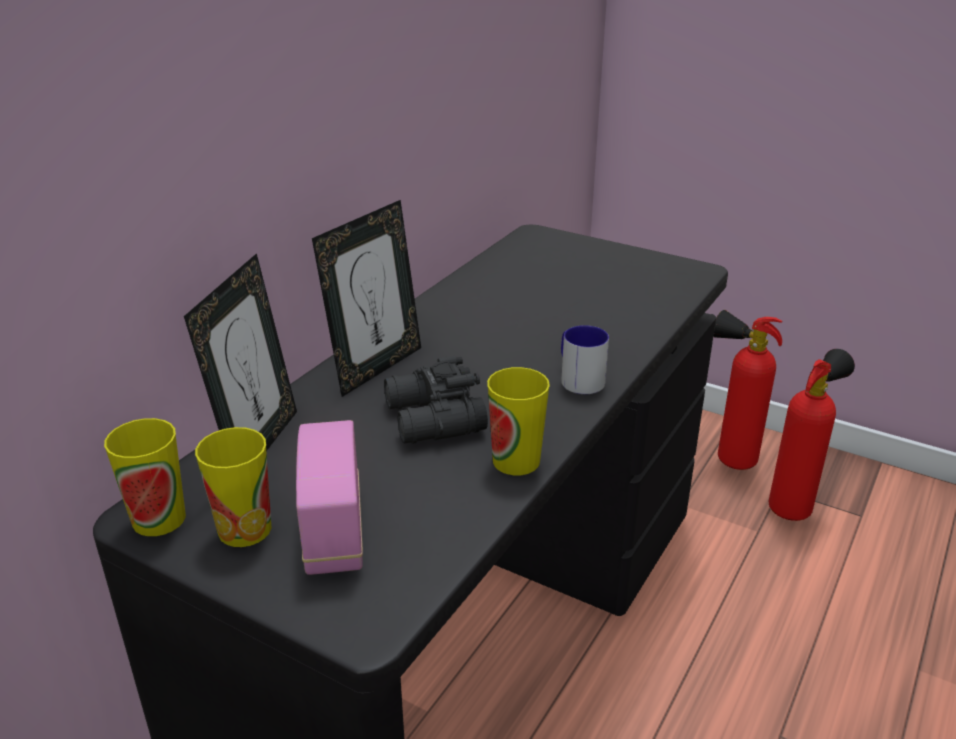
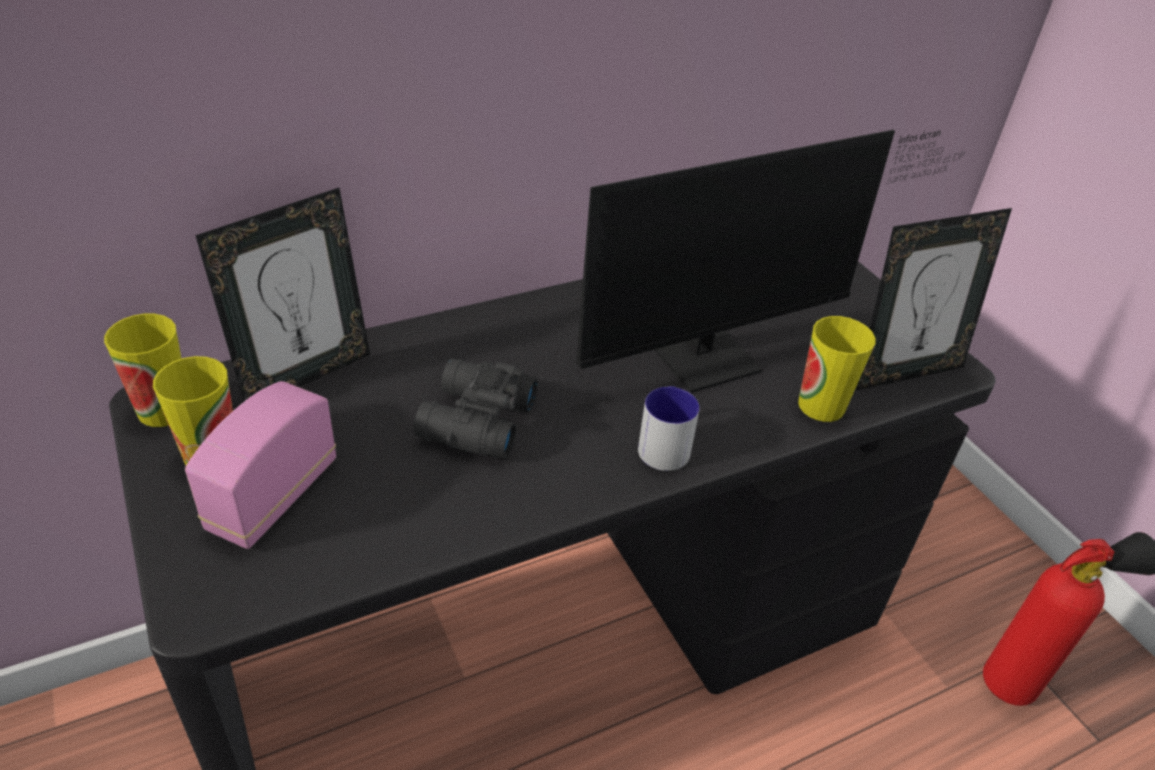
camera: 30 degrees right, 10 degrees up
(376, 368) = (483, 339): picture frame -> picture frame (904, 371)
(516, 461) = (501, 509): cup -> cup (821, 405)
(553, 316) = (719, 356): none -> monitor
(727, 458) = (984, 586): fire extinguisher -> none

